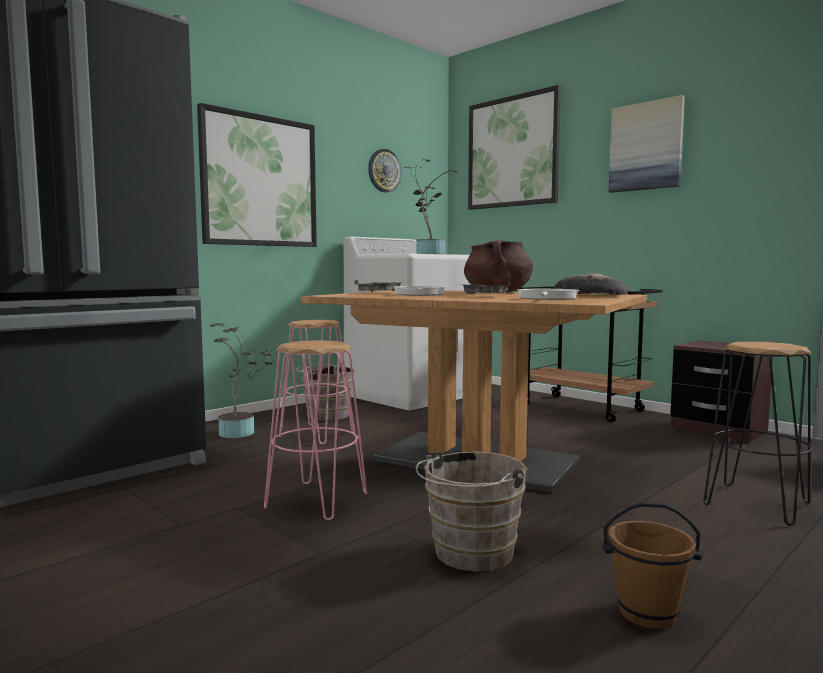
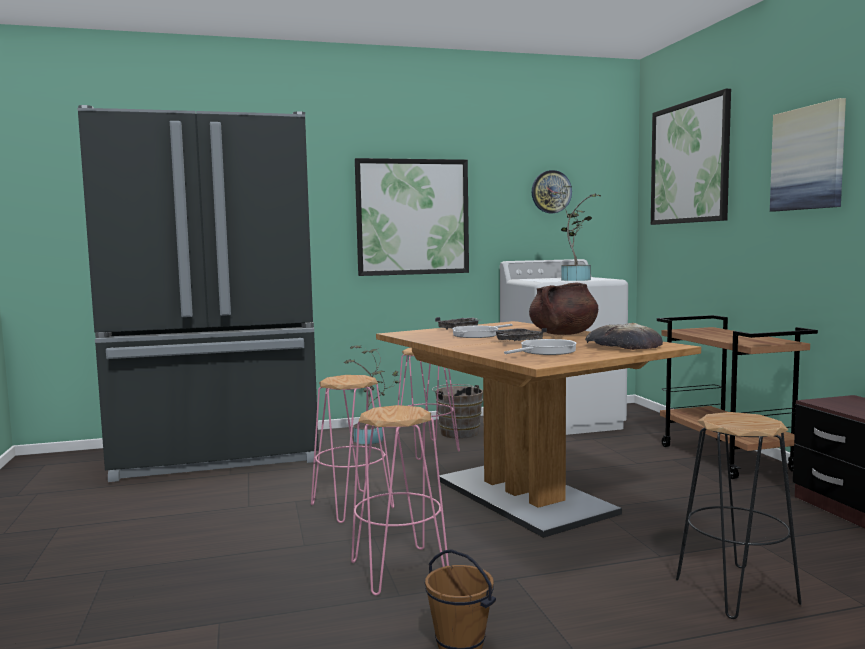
camera: 30 degrees right, 0 degrees up
(469, 555) = (399, 570): brown bucket -> pink stool

